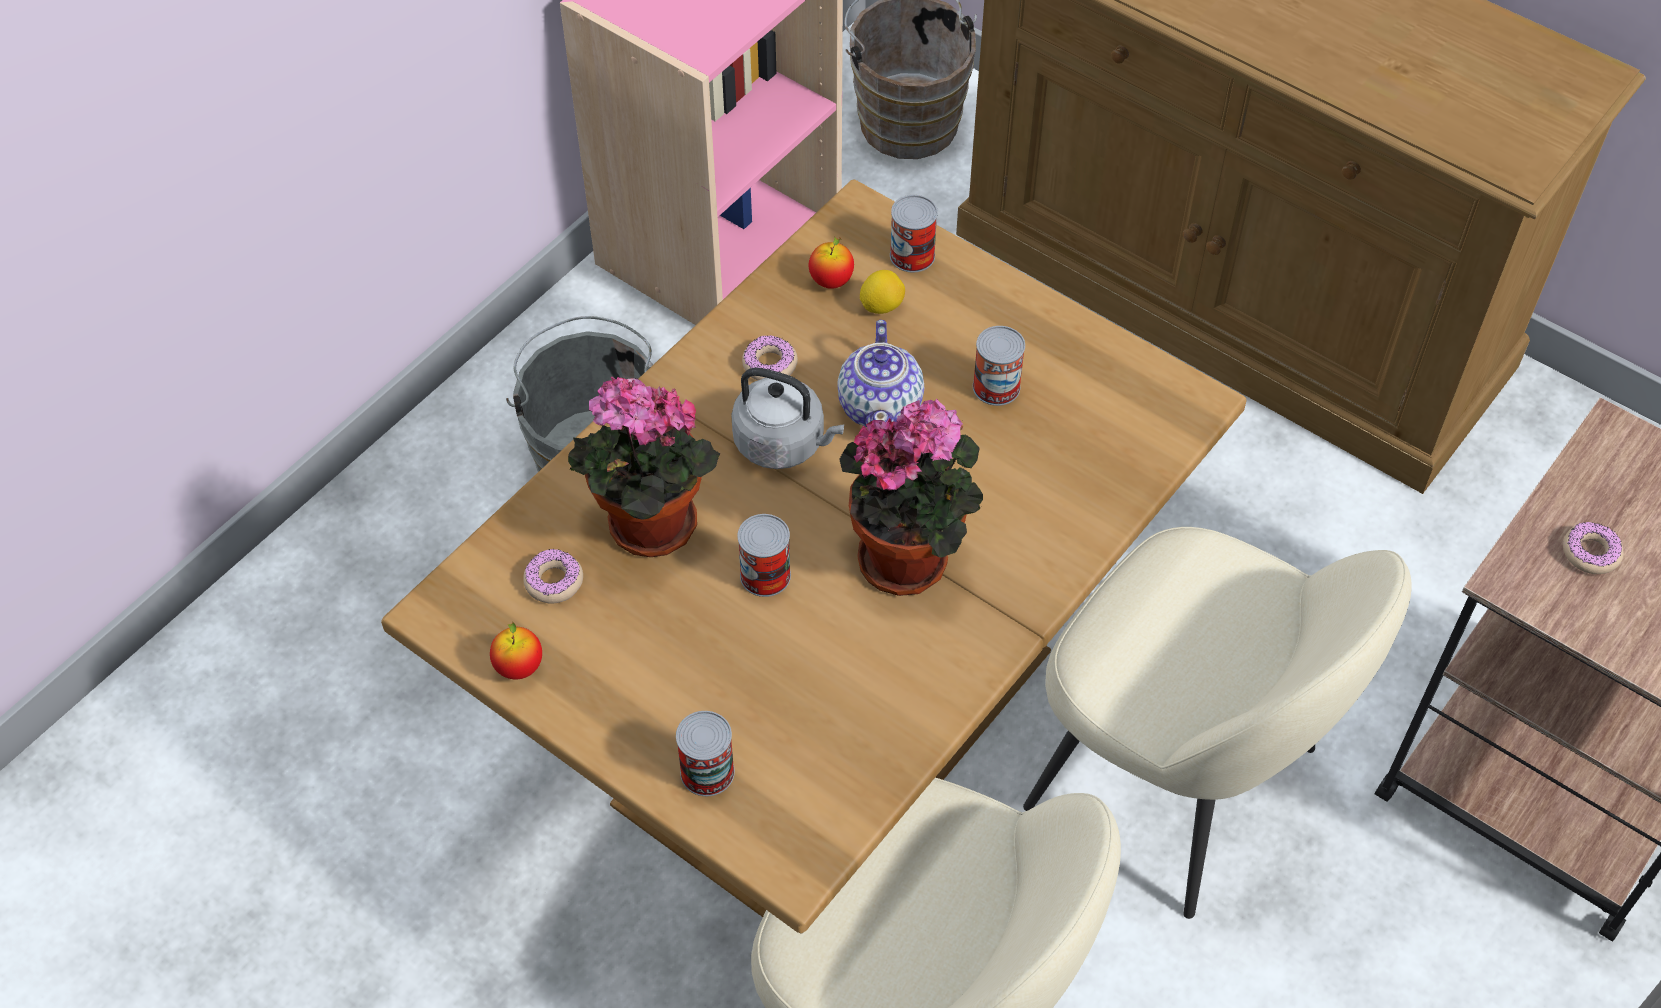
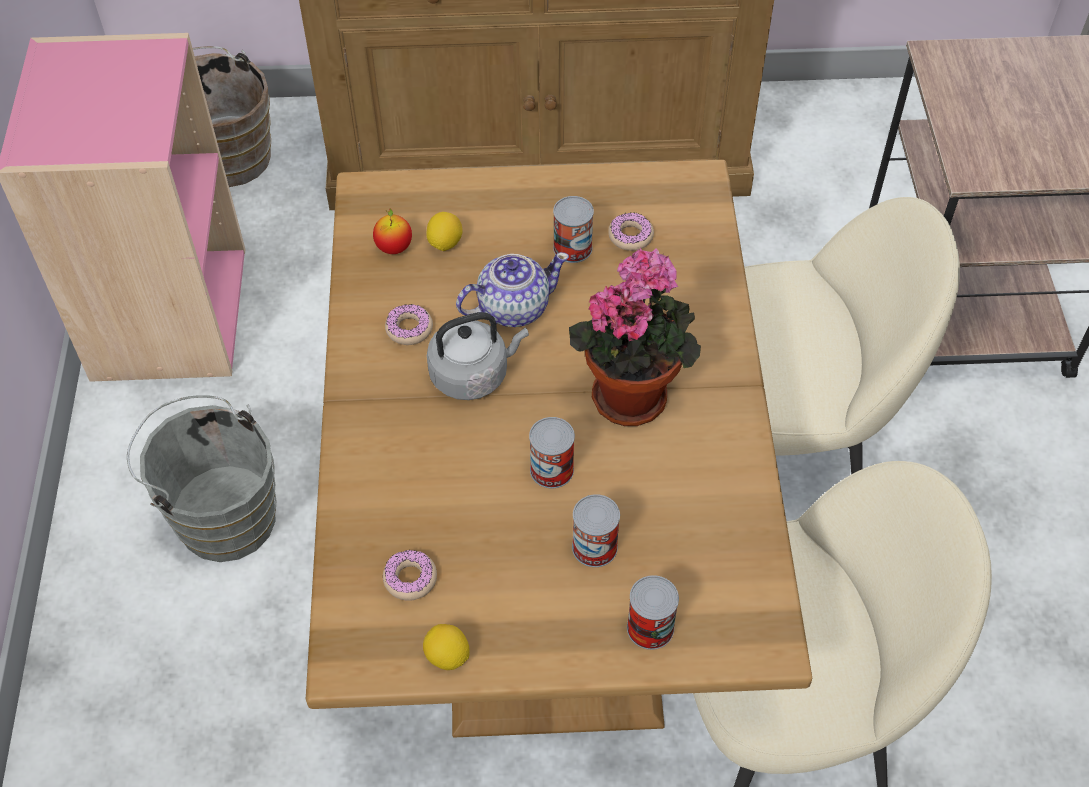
camera: 40 degrees left, 0 degrees up
(519, 667) = (447, 656): apple -> lemon
(646, 529) = (439, 496): potted plant -> none
(881, 406) = (512, 308): teapot -> teapot turned 75 degrees counterclockwise
(912, 255) = (431, 198): can -> can (594, 547)
(1590, 553) = (993, 130): donut -> donut (630, 236)

